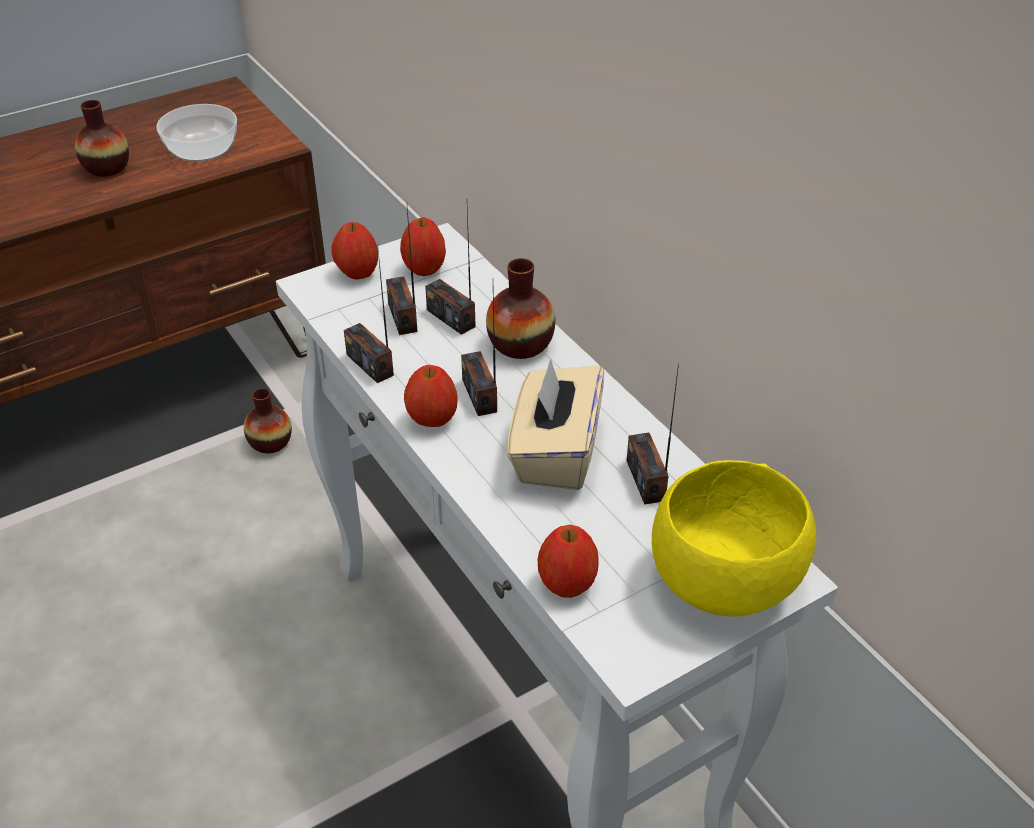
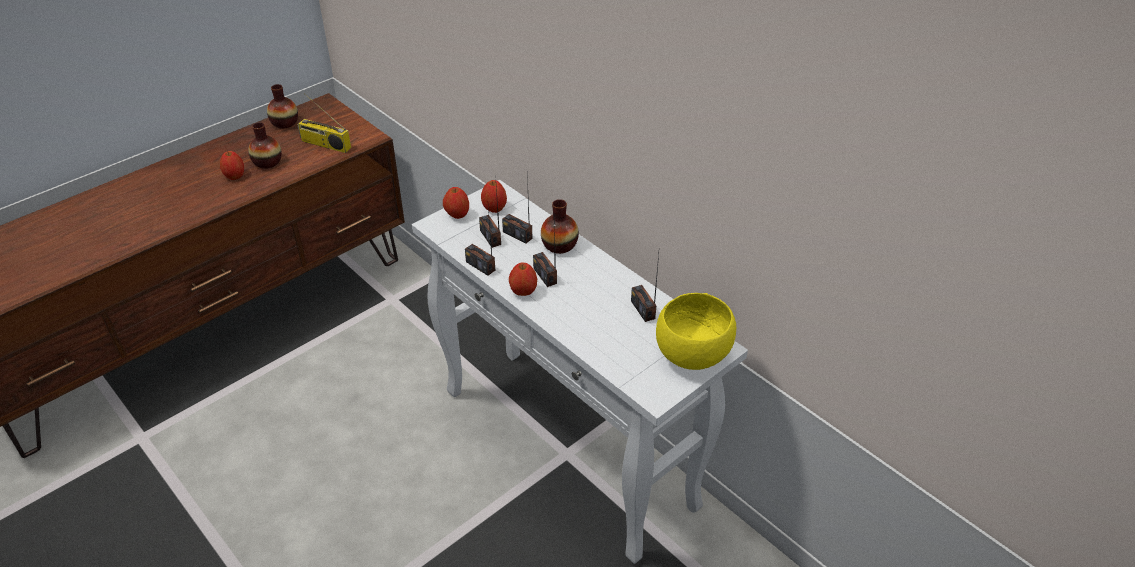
camera: 10 degrees left, 0 degrees up
(203, 150) = (324, 144): bowl -> radio
(270, 442) = (382, 321): vase -> vase (285, 123)
(555, 453) = (593, 301): beige tissue box -> none
(567, 583) = (615, 365): apple -> apple (235, 176)

